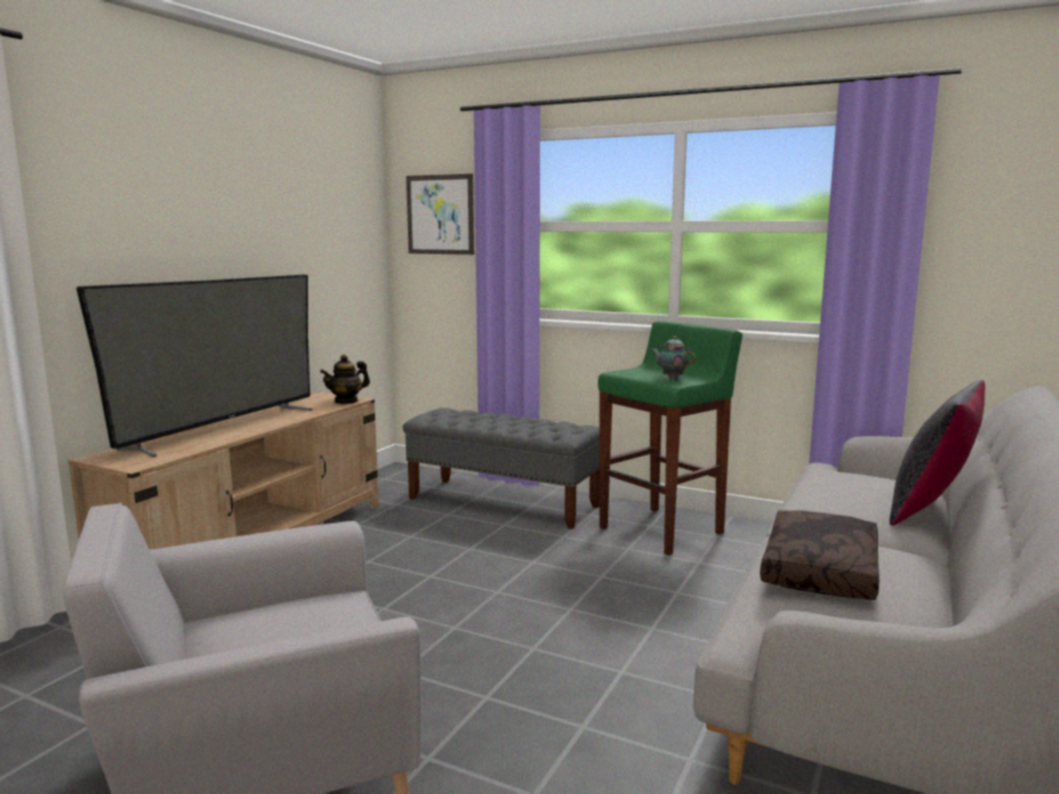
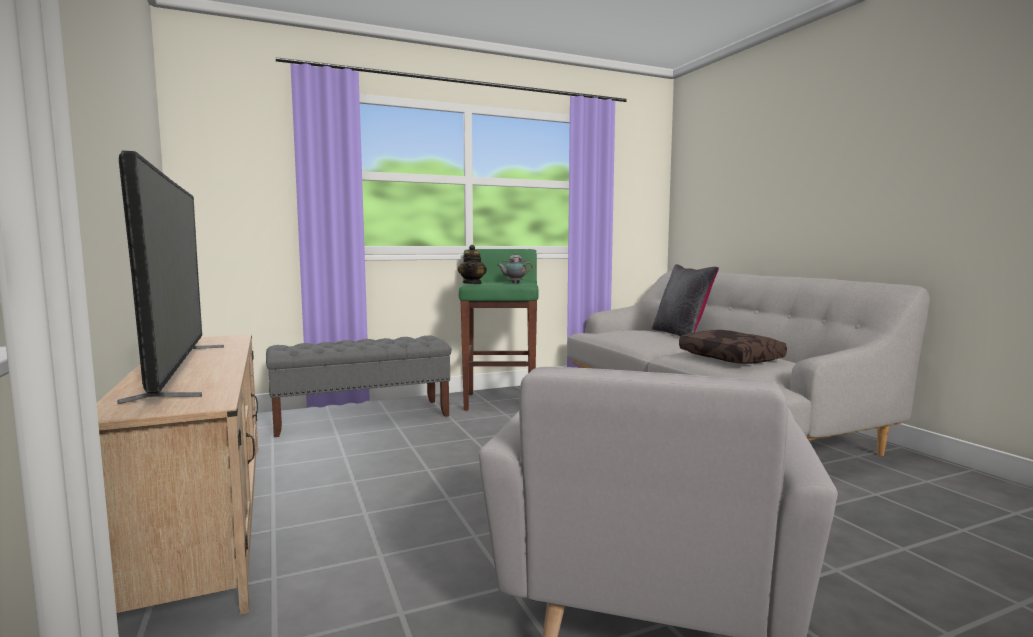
camera: 50 degrees left, 5 degrees down
(346, 401) = (232, 338): teapot -> teapot (472, 283)
(440, 214) = (240, 158): picture -> none

